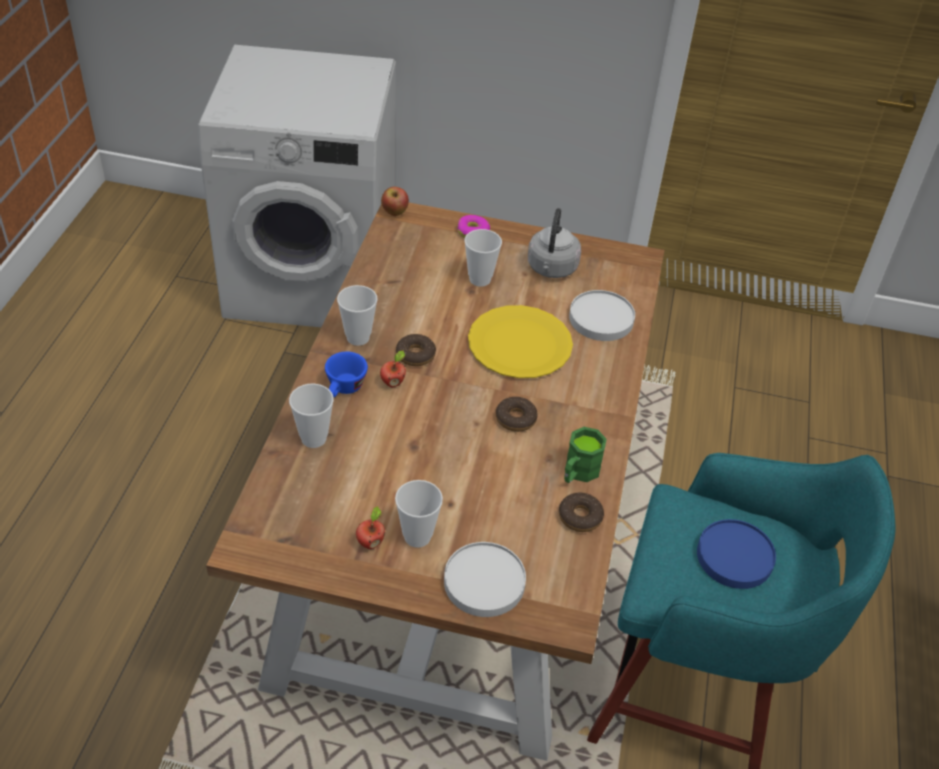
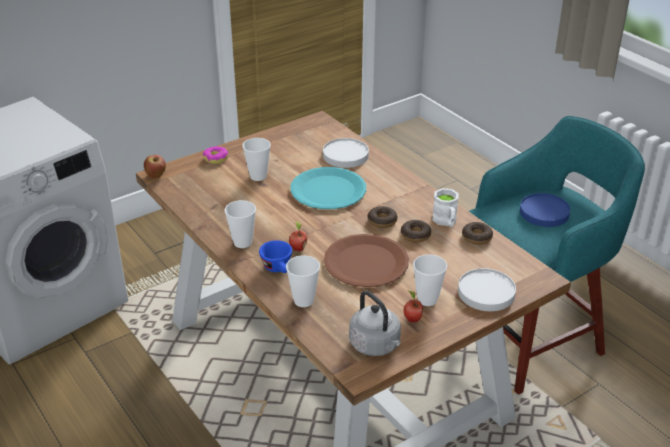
camera: 45 degrees left, 10 degrees down
(415, 355) = (286, 229): donut -> donut (415, 235)
(427, 449) = (366, 262): none -> brown plate
(519, 344) = (328, 190): yellow plate -> turquoise plate
(551, 269) = (285, 150): grey kettle -> grey kettle (376, 346)
(578, 473) = (446, 222): green mug -> white mug

